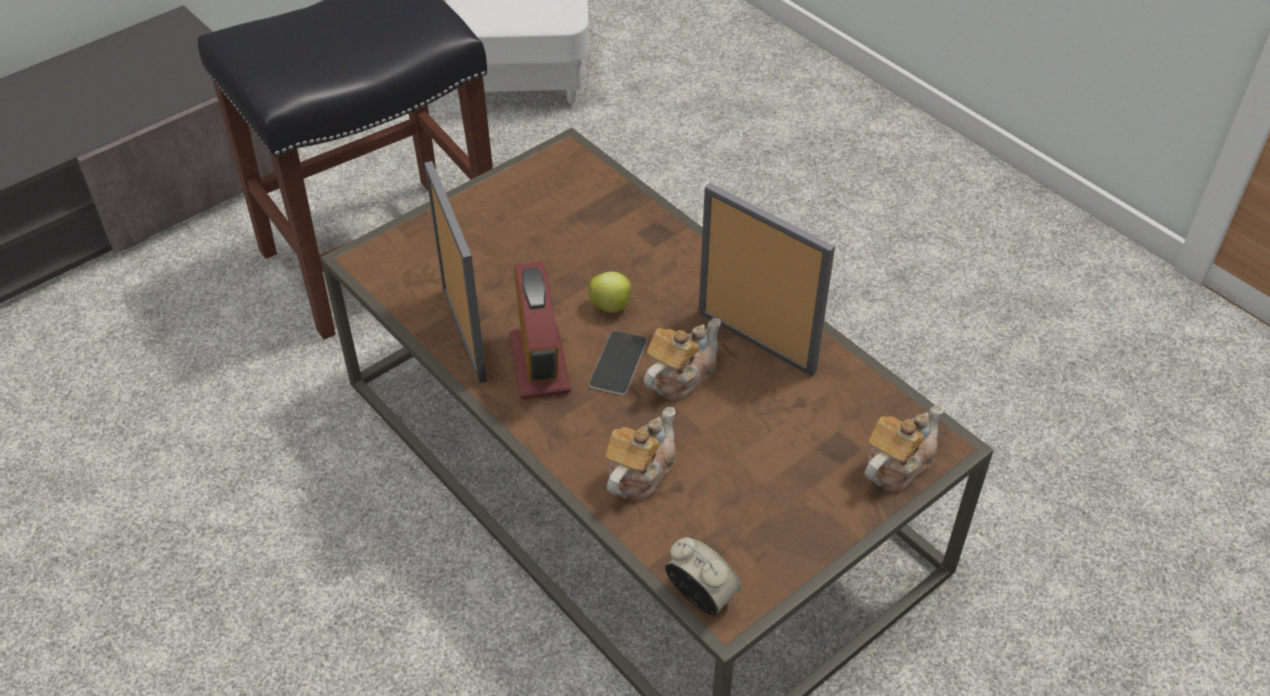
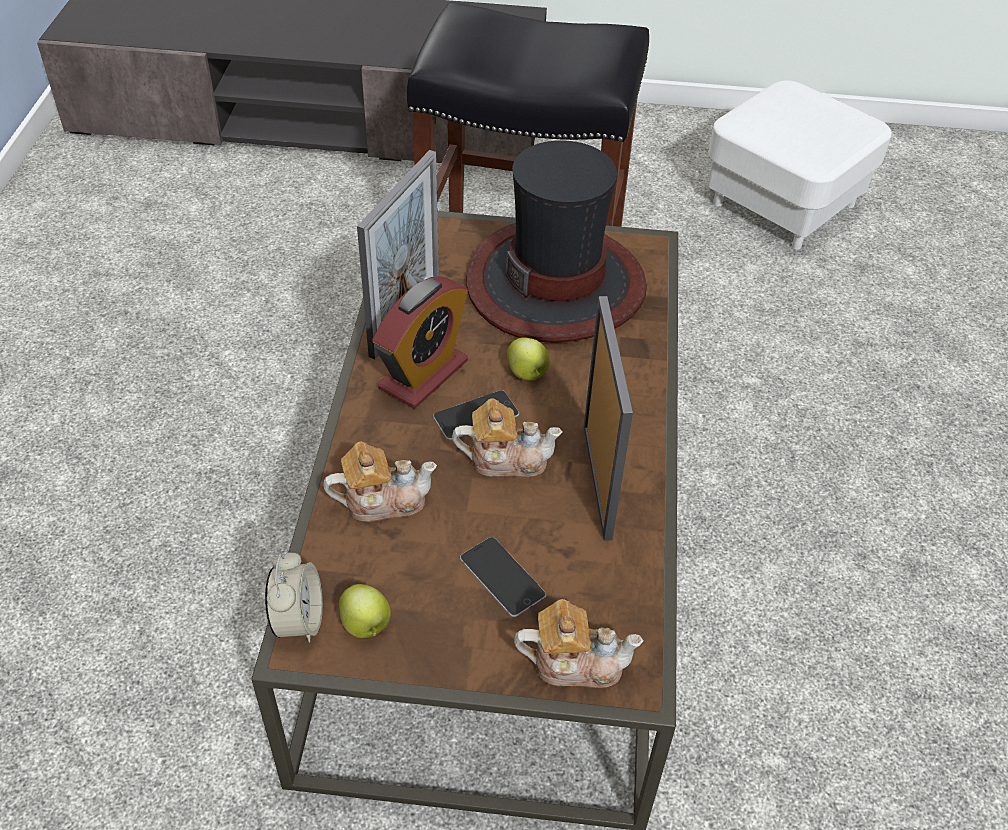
camera: 45 degrees right, 0 degrees up
(540, 226) = (556, 283): none -> hat
(748, 559) = (366, 626): none -> apple
(785, 452) = (502, 576): none -> phone

